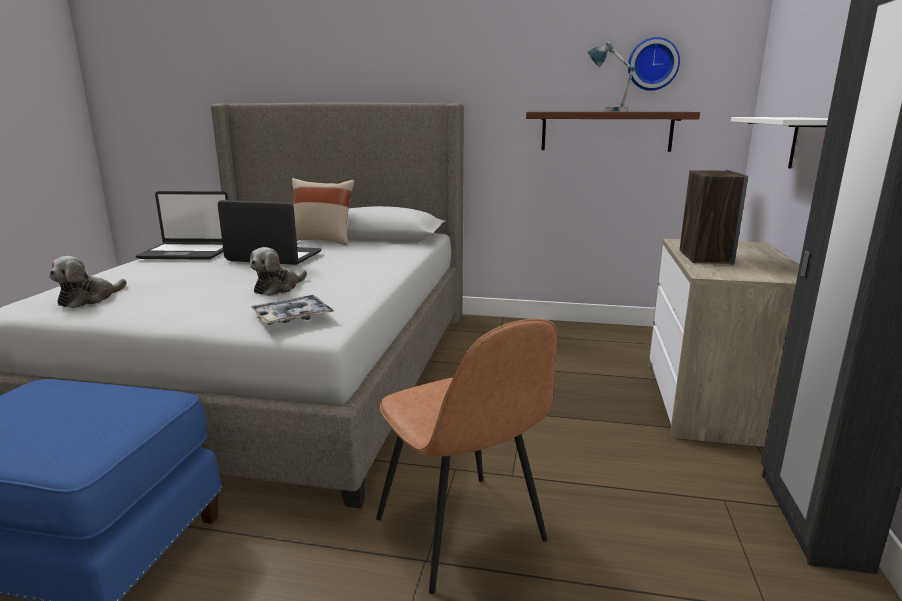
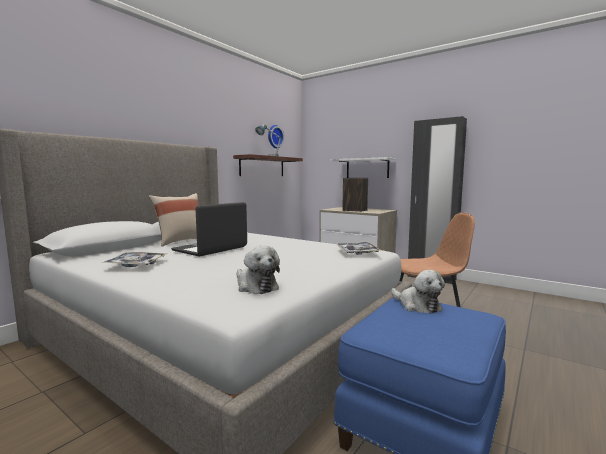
camera: 65 degrees left, 10 degrees down
(187, 252) = (136, 264): laptop -> tray
(278, 288) = (292, 252): plush toy -> plush toy (417, 306)

